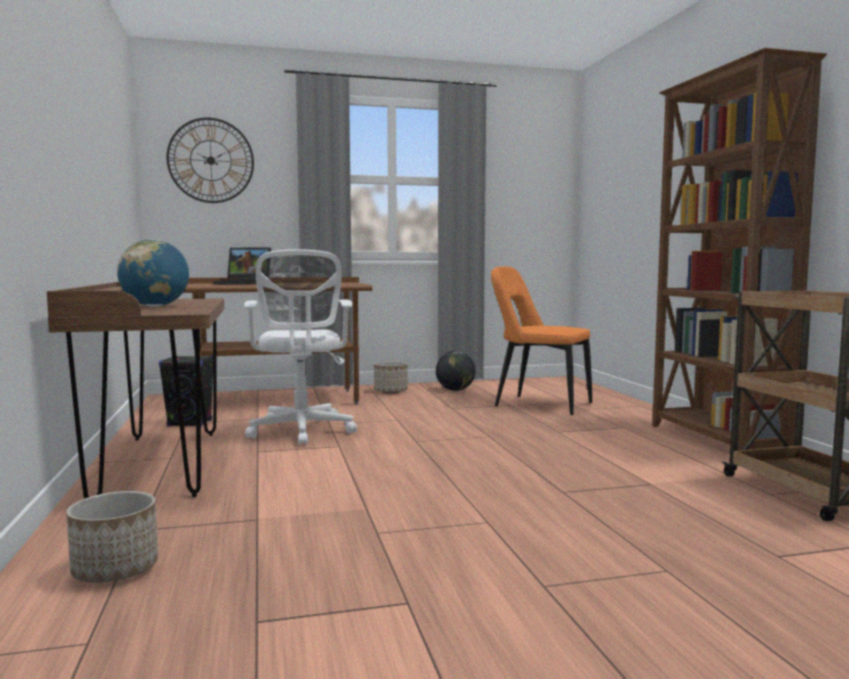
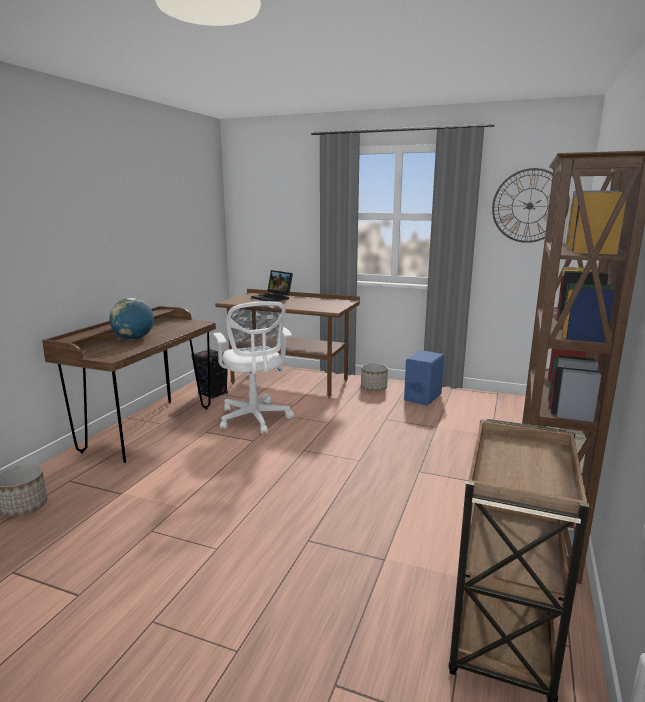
camera: 35 degrees right, 10 degrees up
(210, 160) = (267, 204): wall clock -> wall clock (529, 206)
(301, 432) = (255, 419): white office chair -> white office chair turned 45 degrees counterclockwise
(455, 390) = (422, 397): globe -> blue speaker
(538, 405) = (459, 433): orange chair -> none

